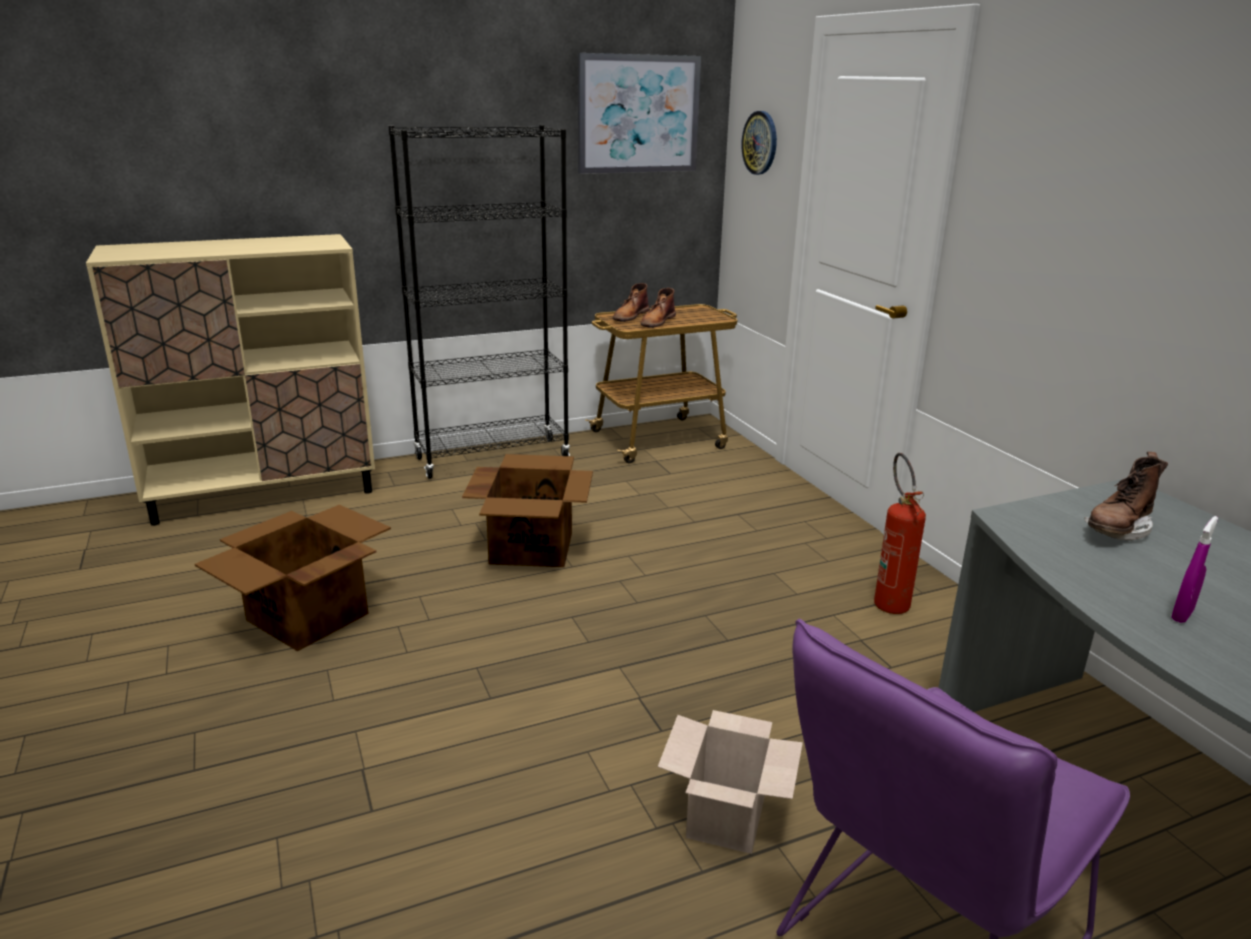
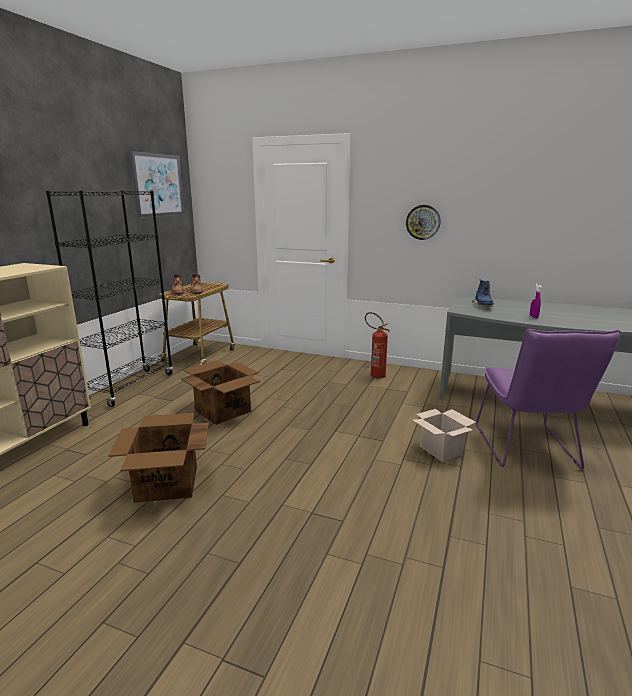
camera: 45 degrees left, 5 degrees down
(760, 143) = (221, 197): wall clock -> wall clock (423, 222)
(1117, 530) = (483, 306): brown boot -> blue boot

